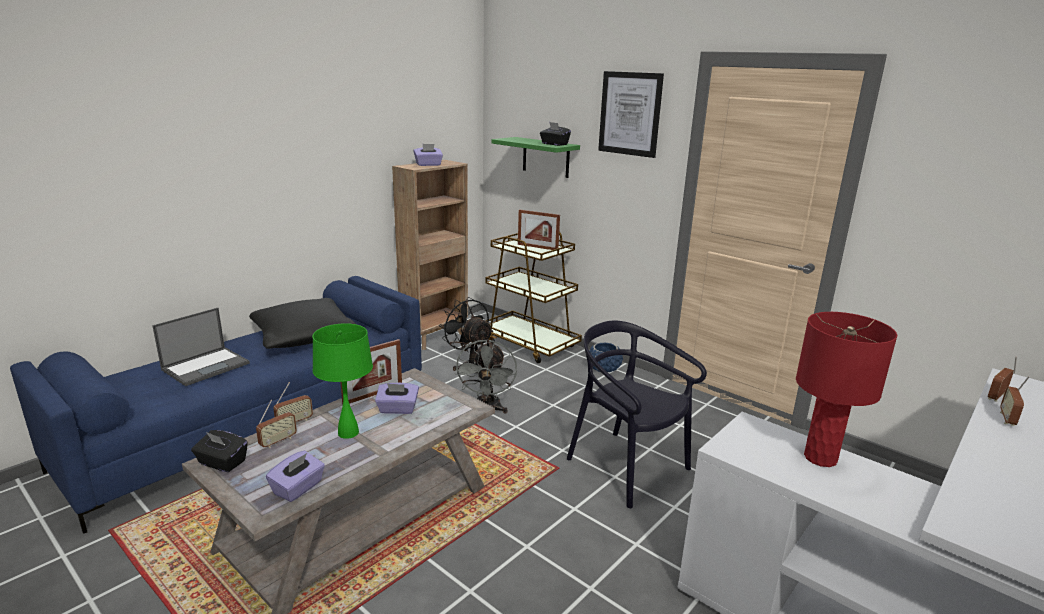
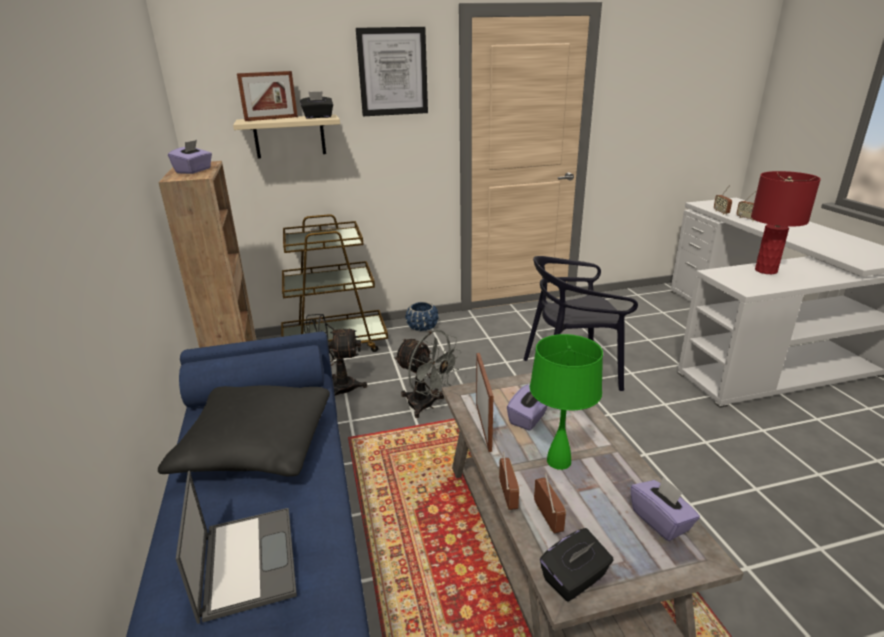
camera: 55 degrees left, 5 degrees up
(537, 247) = (326, 237): picture frame -> picture frame (271, 119)
(546, 157) = (289, 136): green shelf -> beige shelf

